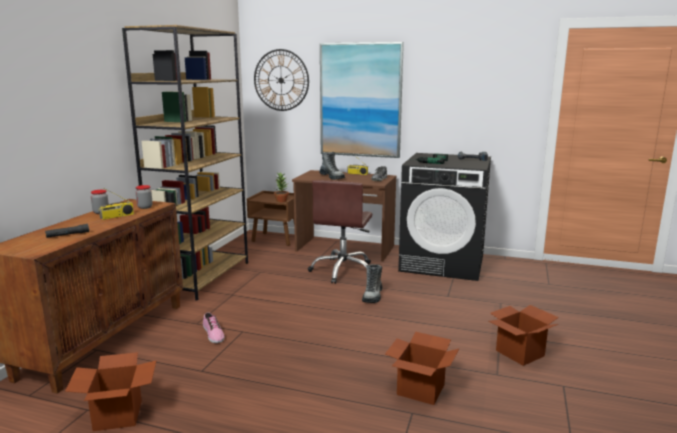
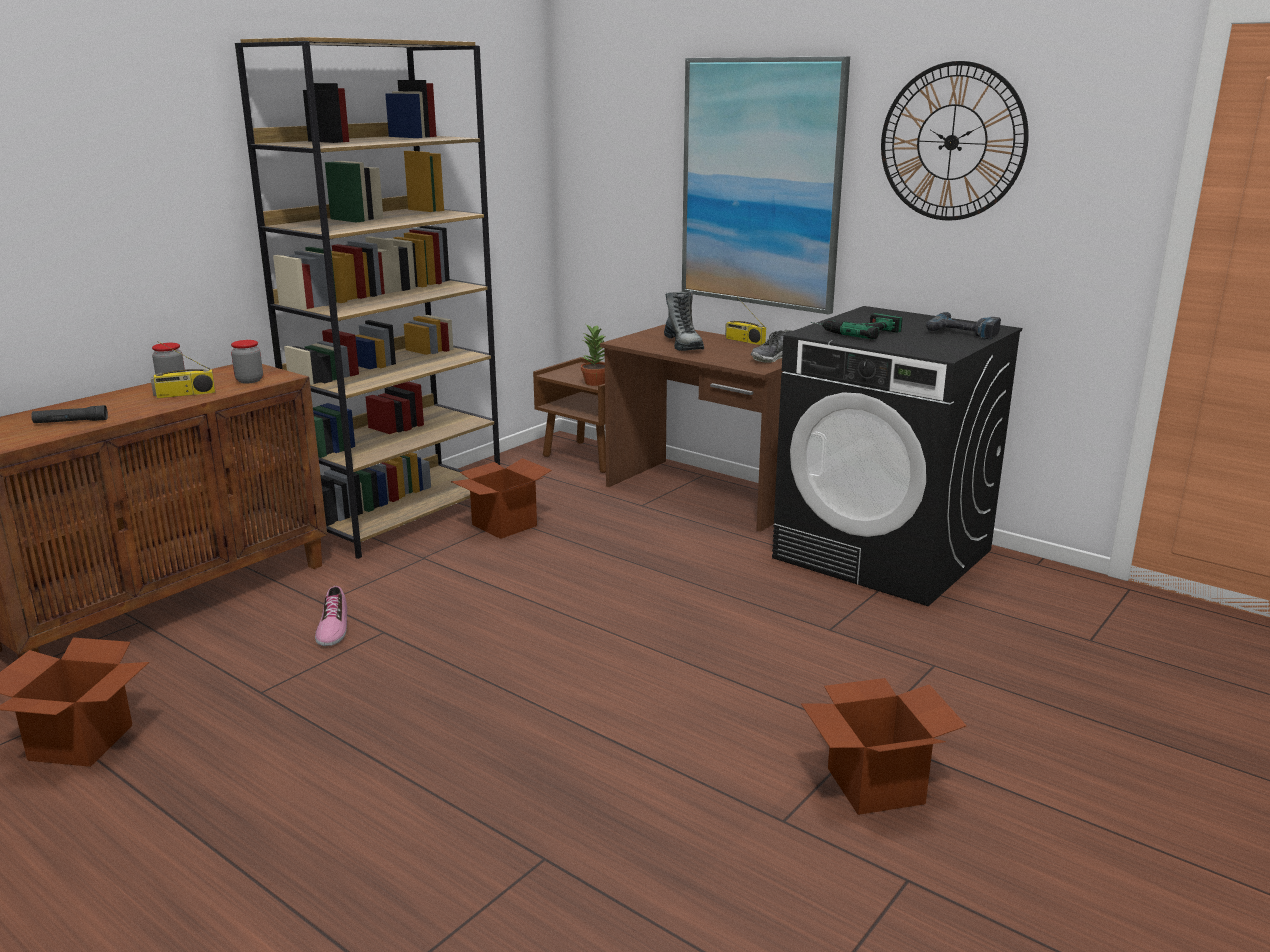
camera: 20 degrees right, 5 degrees up
(281, 80) = (617, 135): wall clock -> wall clock (951, 142)
(343, 270) = (663, 540): brown office chair -> none
(372, 296) = (675, 603): boot -> none
(421, 390) = (601, 816): cardboard box -> cardboard box (504, 525)

